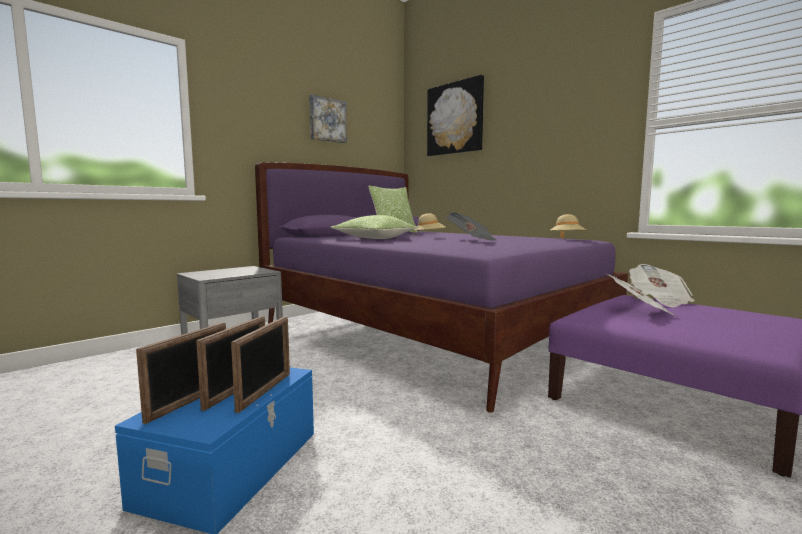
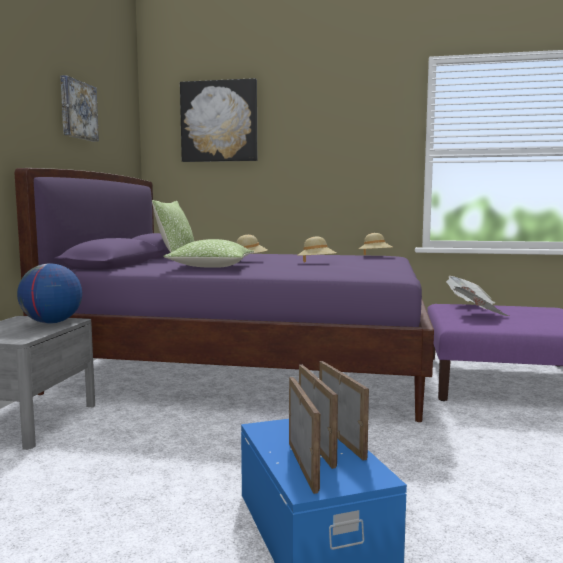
camera: 35 degrees left, 0 degrees up
(253, 271) = (51, 323): none -> globe
(472, 241) = (317, 264): newspaper -> beige hat

